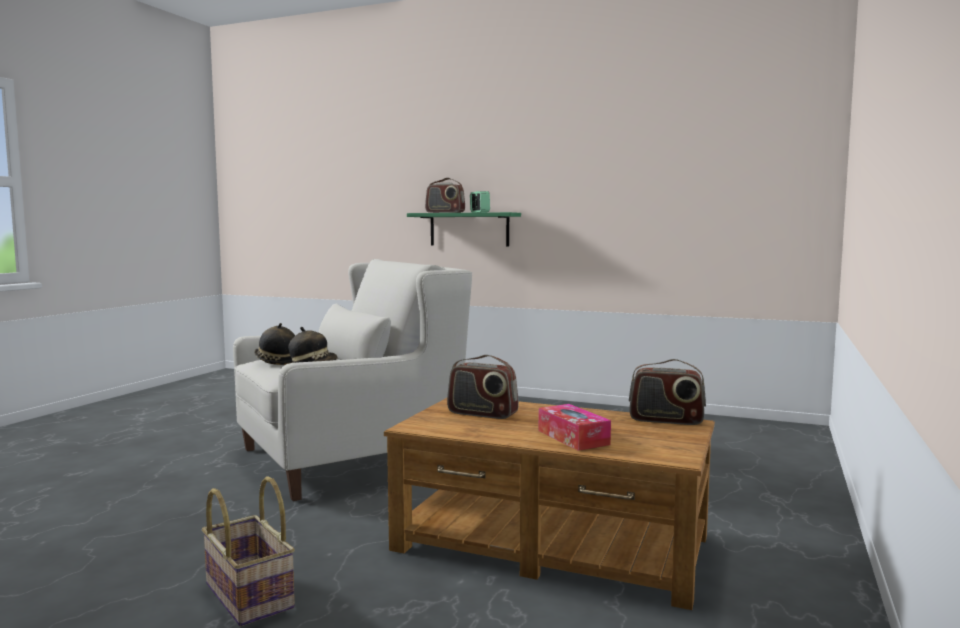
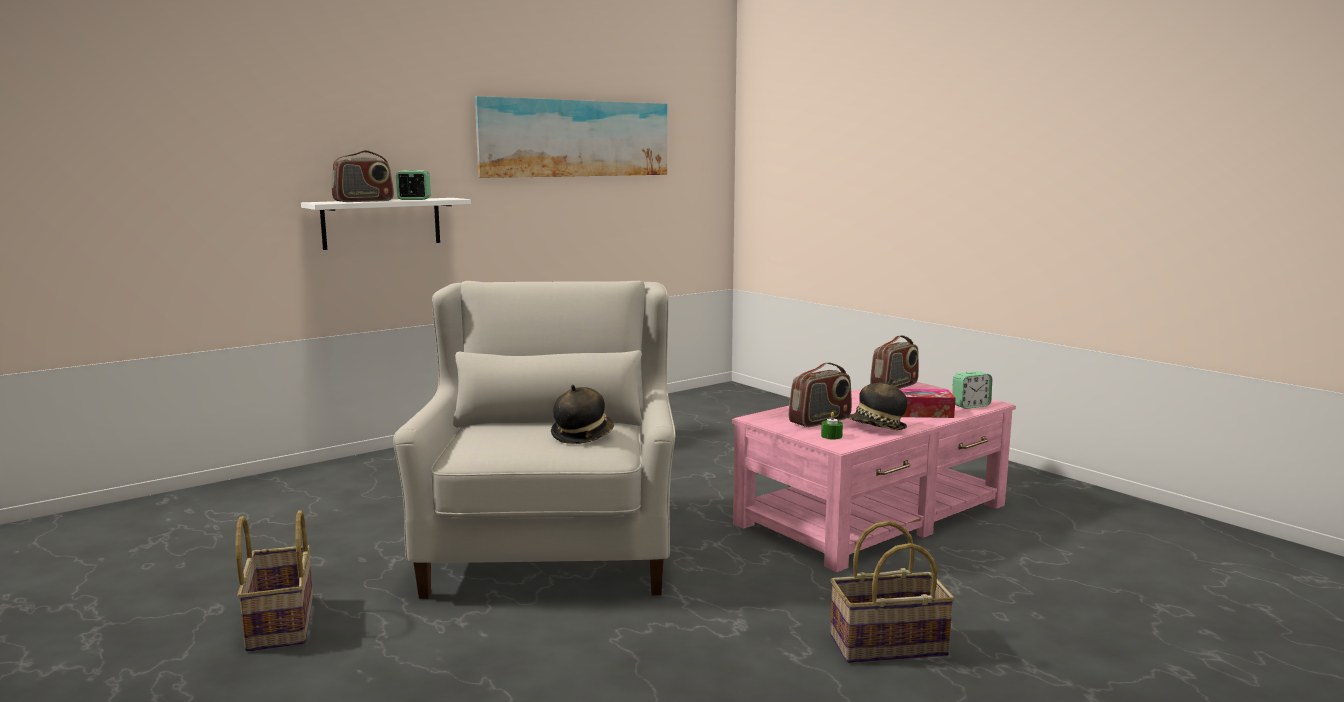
camera: 60 degrees left, 5 degrees up
(199, 435) = (279, 623): none -> basket
(276, 361) = (508, 445): hat -> hat (877, 428)
(436, 421) = (831, 436): none -> green candle
(469, 229) = (382, 223): green shelf -> white shelf
(552, 544) = (874, 514): brown coffee table -> pink coffee table
(634, 163) = (575, 138): none -> picture
(647, 452) = (970, 405): none -> alarm clock

